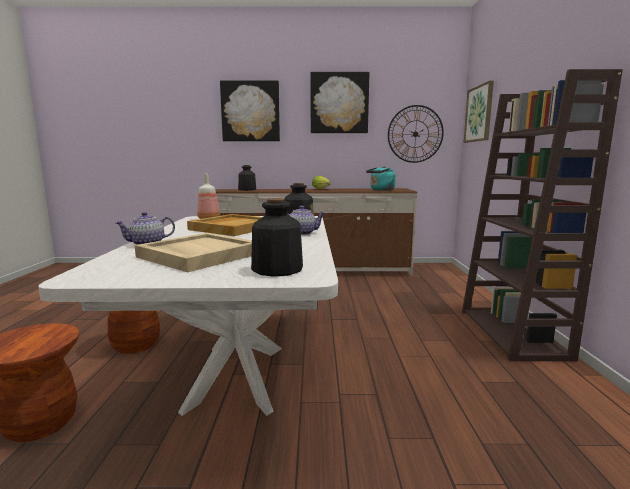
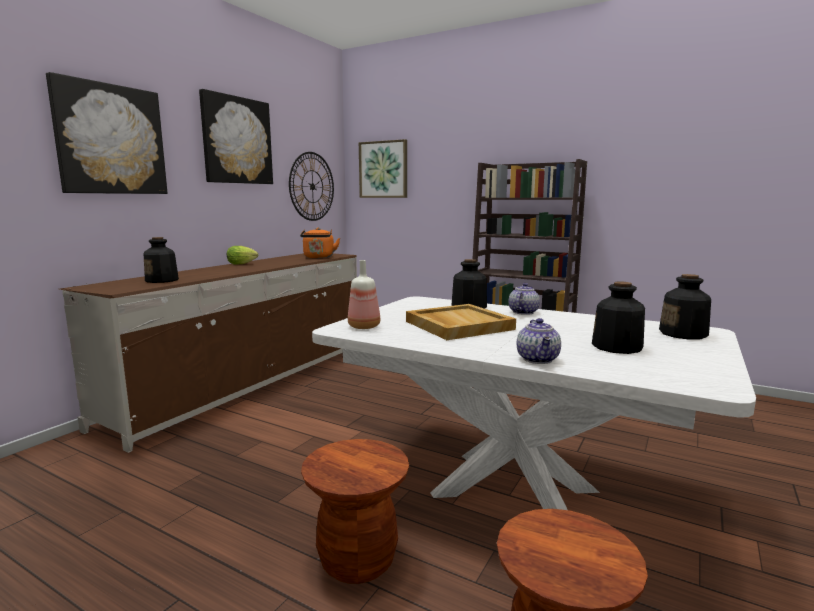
camera: 60 degrees left, 0 degrees up
(198, 255) = (617, 347): beige tray -> bottle
(381, 190) = (319, 257): turquoise kettle -> orange kettle

